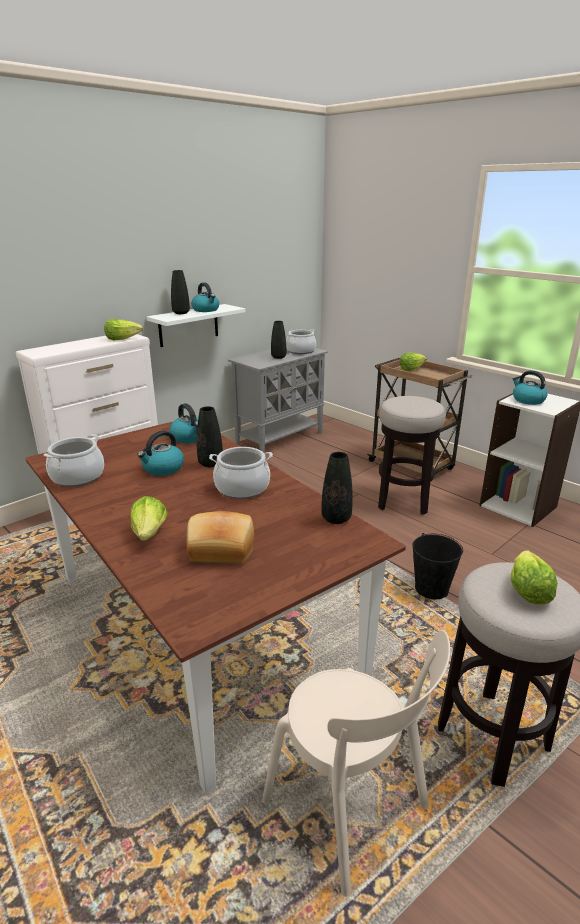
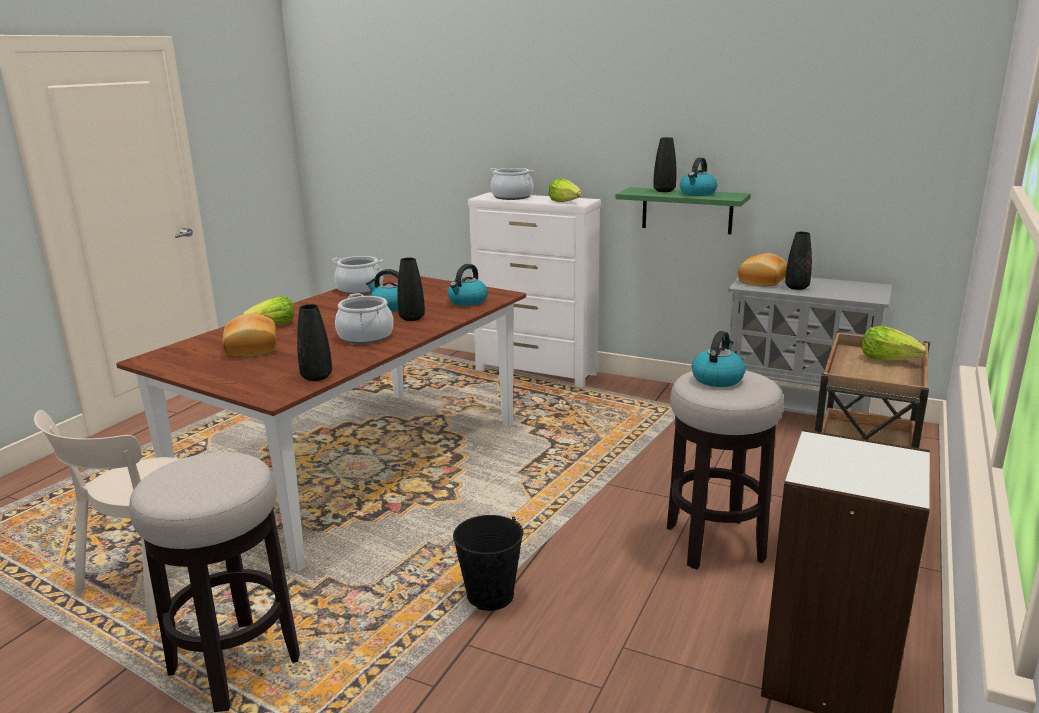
camera: 70 degrees right, 5 degrees down
(188, 325) = (687, 210): white shelf -> green shelf
(256, 360) = (763, 281): none -> bread
(300, 351) = (851, 292): cooking pot -> cooking pot (512, 197)
(527, 400) = (844, 454): kettle -> kettle (717, 378)
(527, 590) = (201, 476): lettuce -> none

